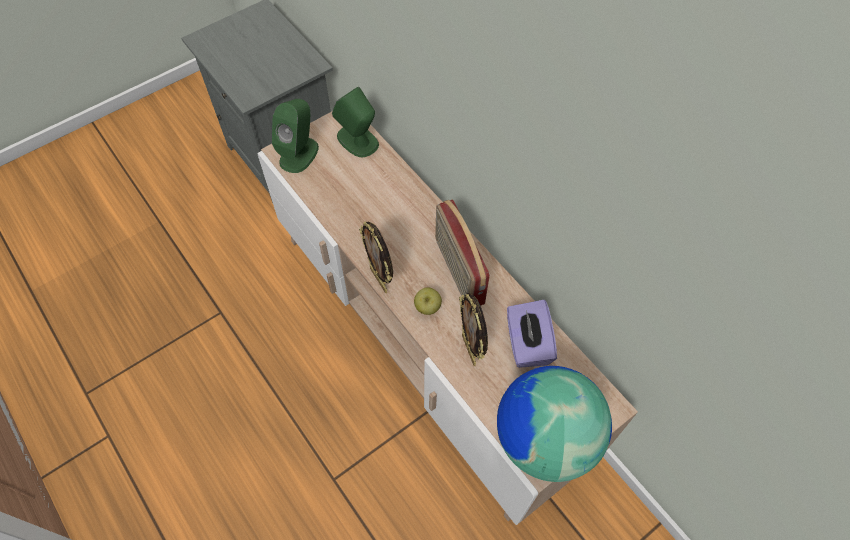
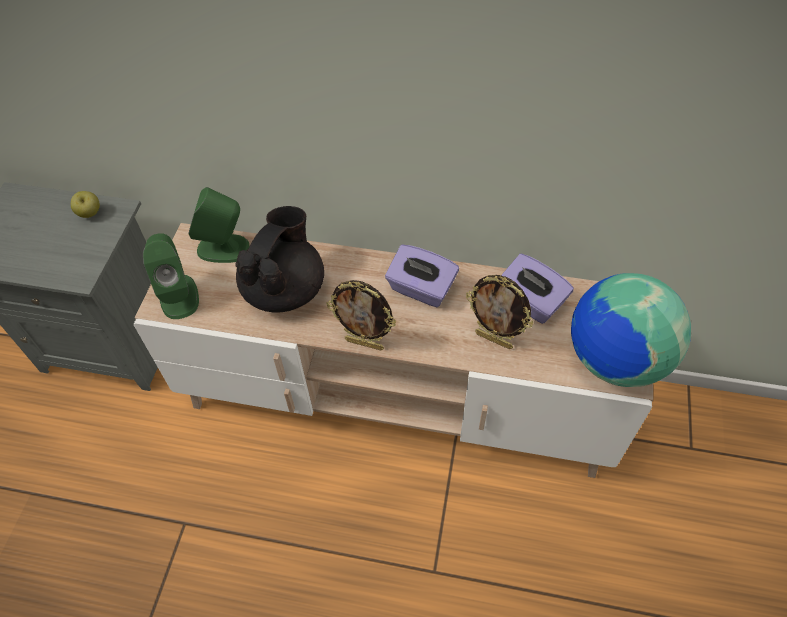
camera: 40 degrees left, 5 degrees down
(367, 200) = (285, 289): none -> black teapot
(427, 307) = (427, 334): apple -> apple (90, 213)
(458, 271) = (421, 289): radio -> purple tissue box

